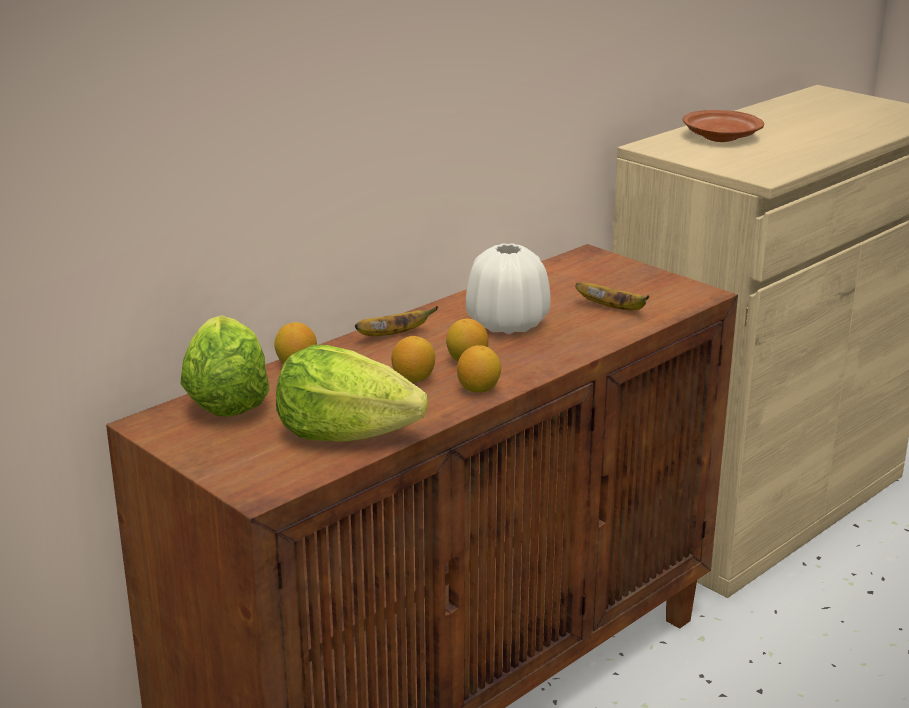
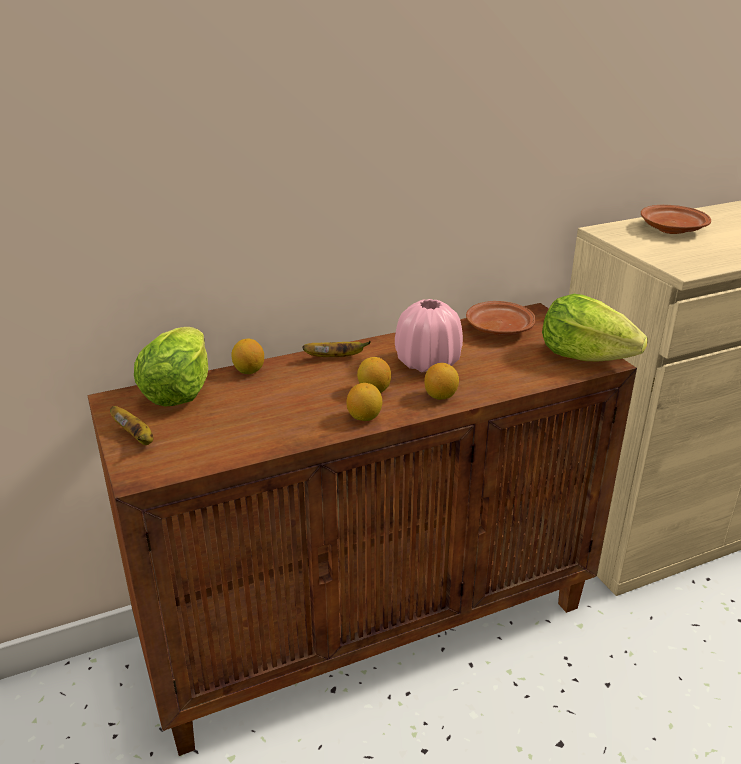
camera: 20 degrees right, 5 degrees up
(345, 434) = (236, 437): lettuce -> lettuce (584, 356)
(413, 379) = (322, 399): lemon -> lemon (440, 396)
(506, 324) = (427, 363): white vase -> pink vase
(561, 277) = (498, 329): none -> brown plate
(613, 309) = (522, 363): banana -> banana (136, 437)

